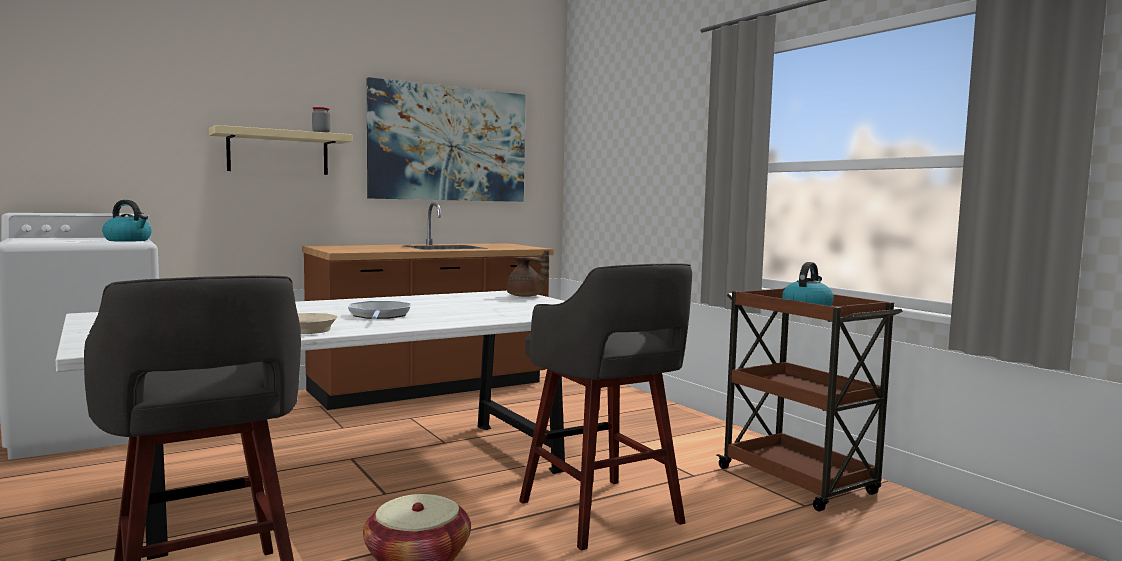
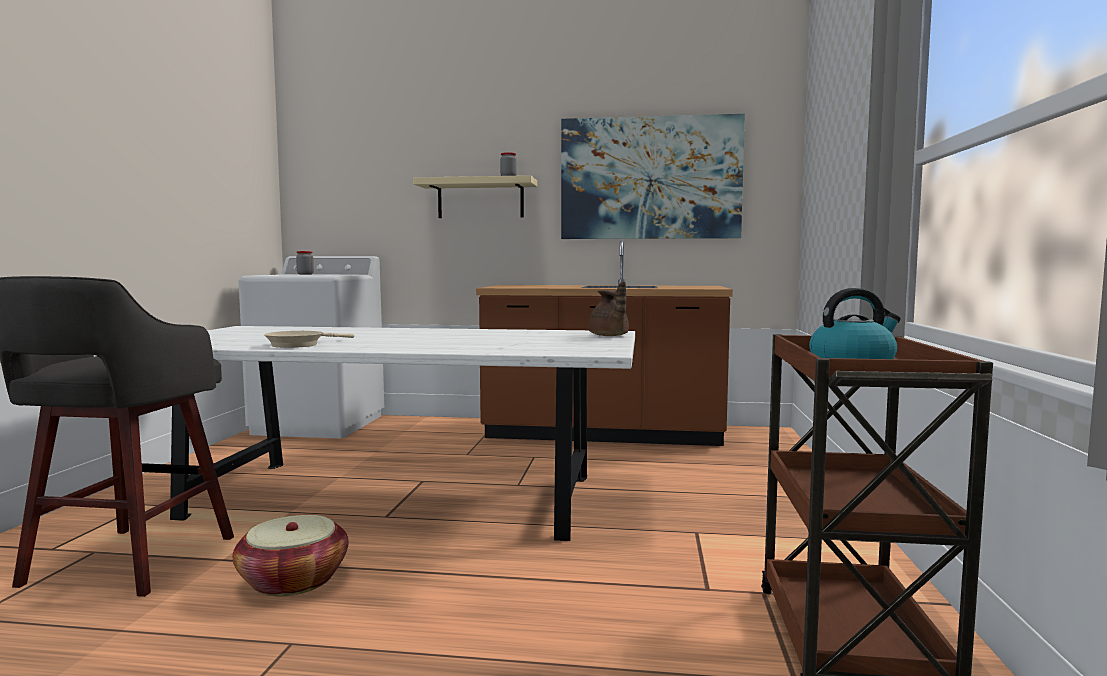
camera: 40 degrees right, 0 degrees up
(62, 238) = (305, 274): none -> jar
(128, 240) = (332, 275): kettle -> none
(379, 315) = (399, 340): frying pan -> none
(602, 514) = (517, 597): grey stool -> none

